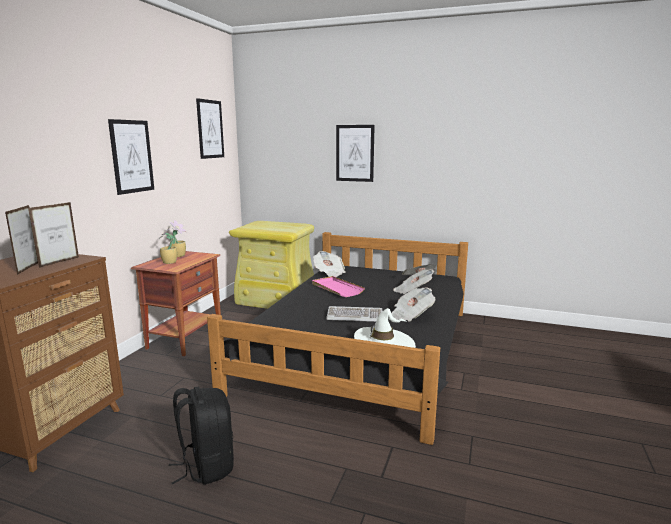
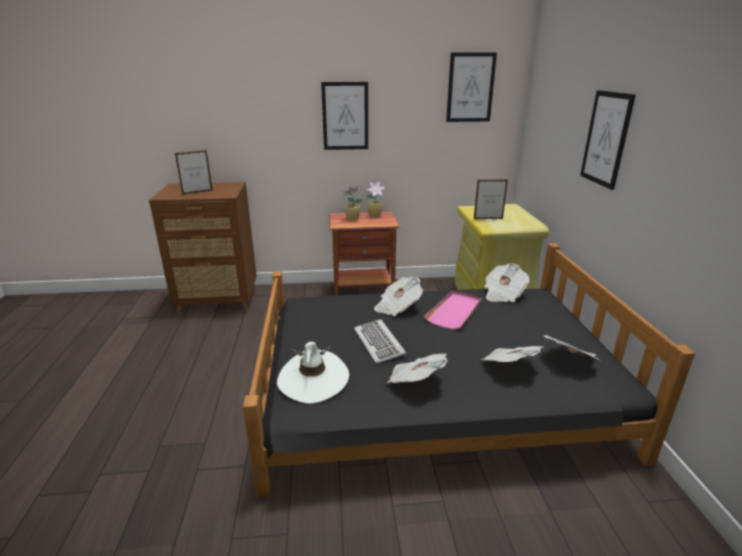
camera: 65 degrees right, 10 degrees up
(59, 262) = (215, 193): picture frame -> picture frame (488, 219)
(206, 466) = (194, 370): black backpack -> none
(309, 301) = (397, 307): none -> newspaper

